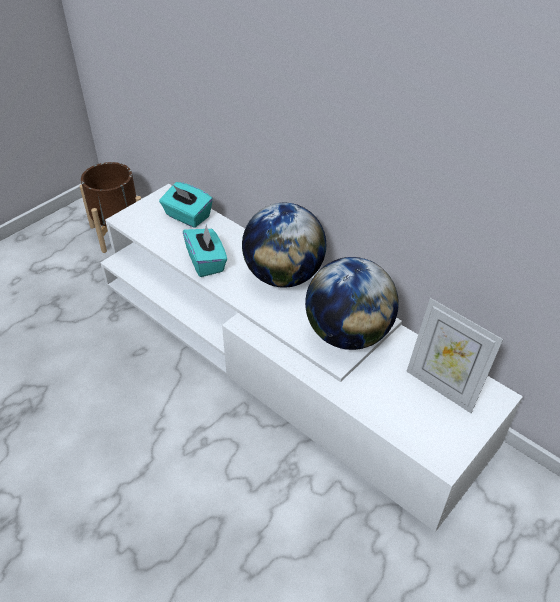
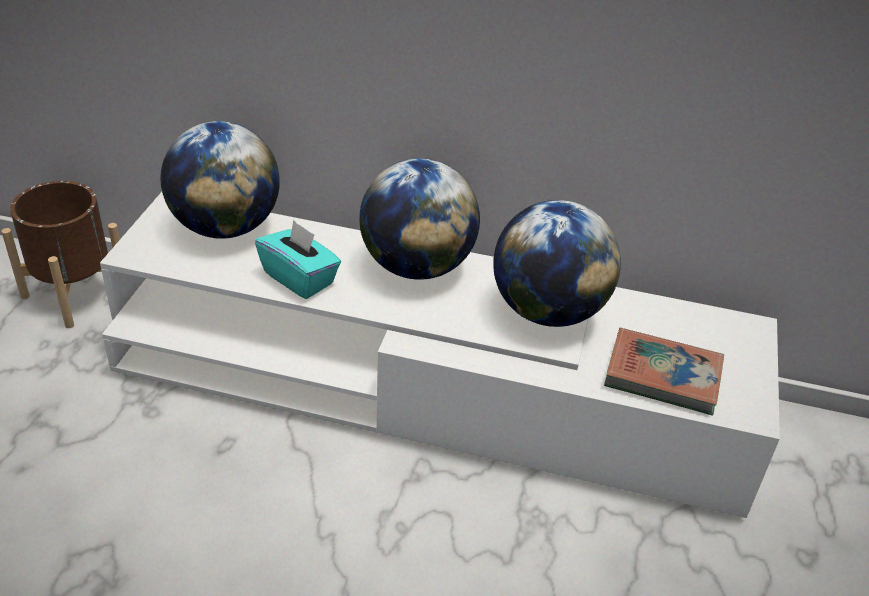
camera: 30 degrees left, 5 degrees down
(187, 216) = (225, 227): turquoise tissue box -> globe
(398, 408) = (662, 376): none -> book
(442, 387) = (691, 336): picture frame -> none

